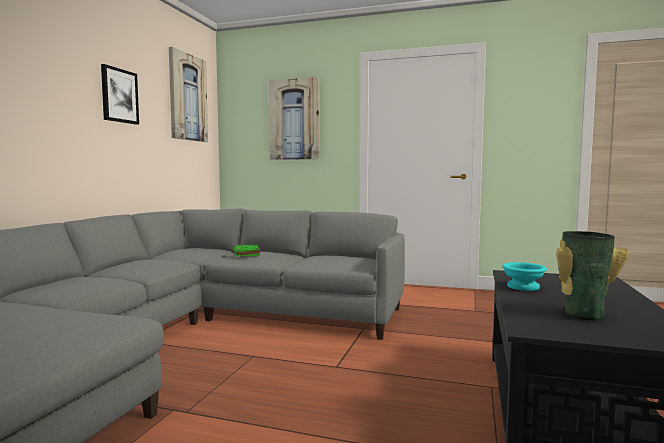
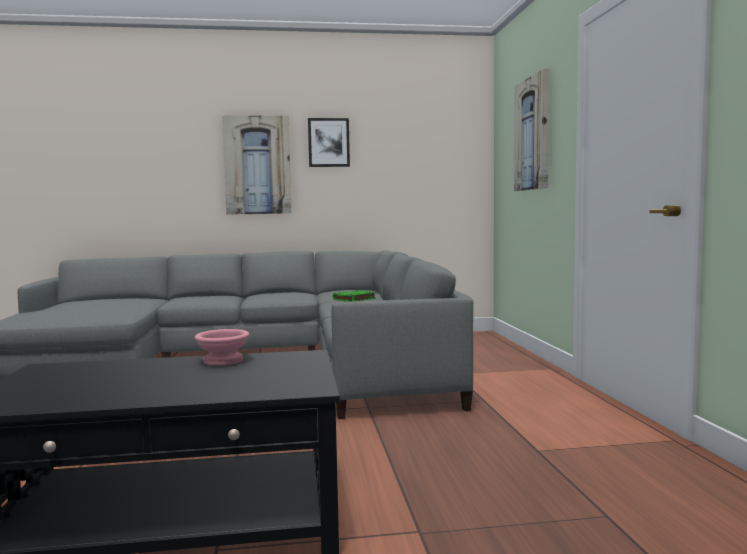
camera: 65 degrees right, 0 degrees up
(187, 97) = (431, 127): picture -> picture (257, 165)
(523, 286) = (225, 361): turquoise bowl -> pink bowl
(581, 314) = (98, 379): vase -> none

